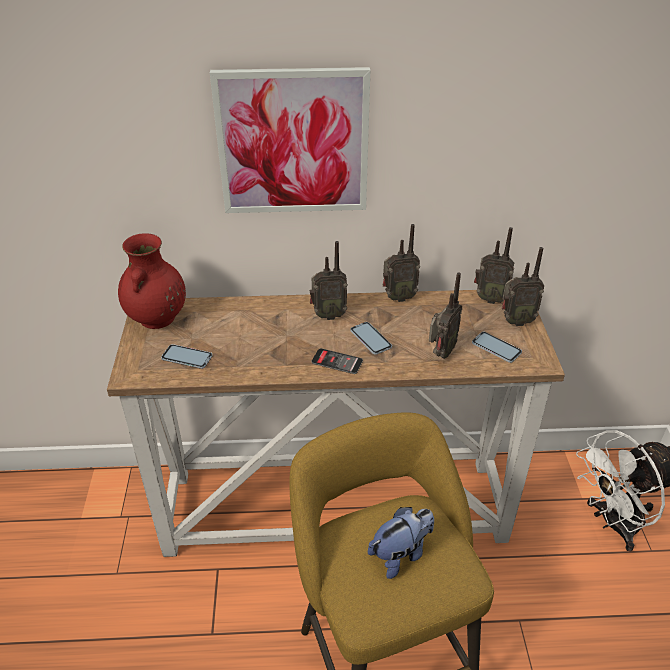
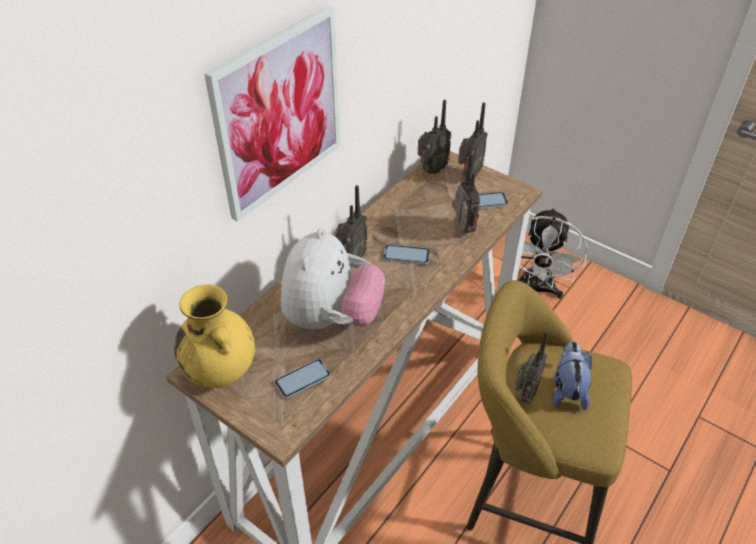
camera: 50 degrees left, 5 degrees up
(157, 319) = (221, 372): red vase -> yellow vase
(259, 338) = (332, 318): none -> plush toy
(337, 362) = (412, 289): phone -> none
(398, 297) = (375, 211): radio -> radio (524, 396)

